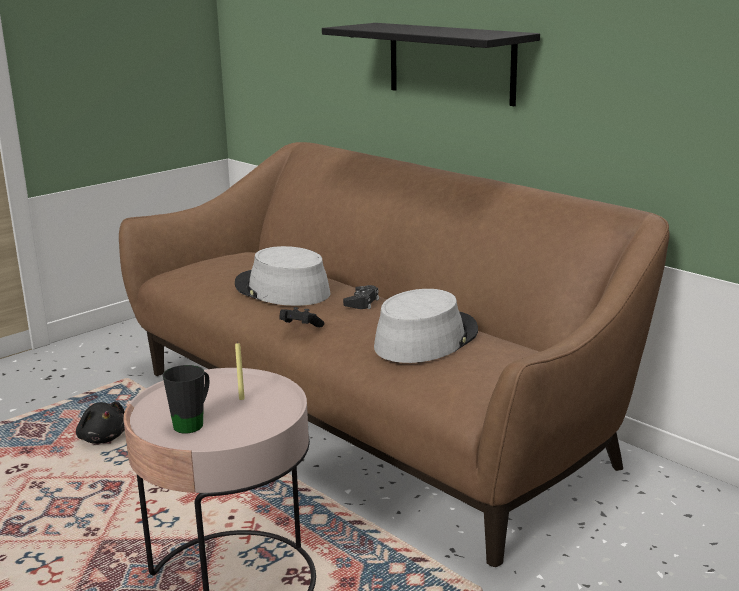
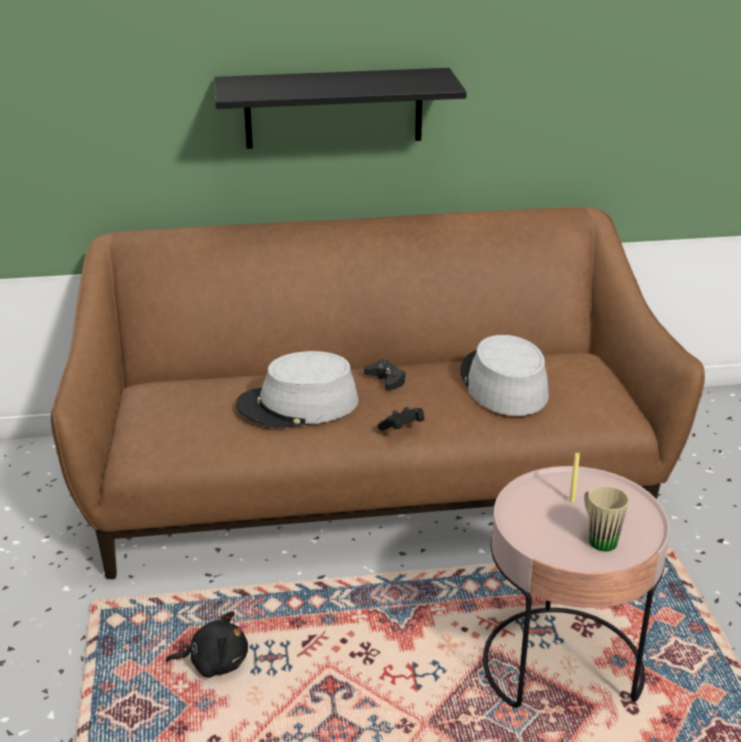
camera: 55 degrees left, 10 degrees up
(193, 422) = (598, 538): black mug -> beige mug

